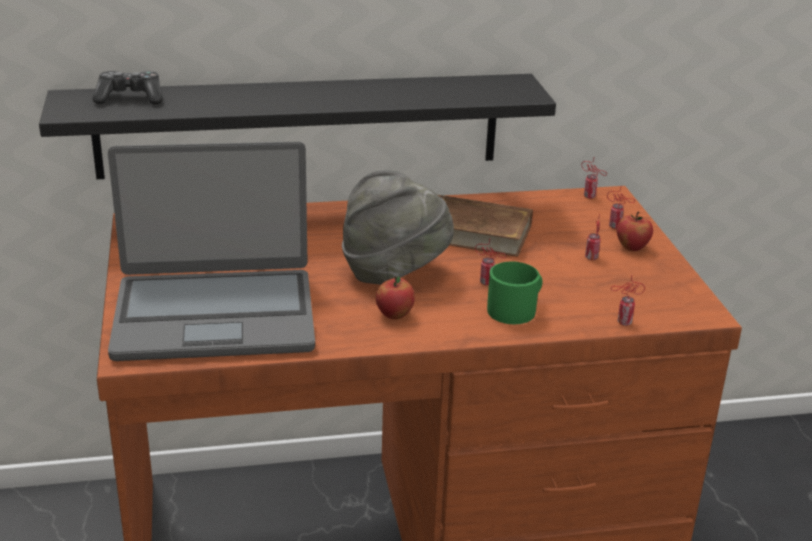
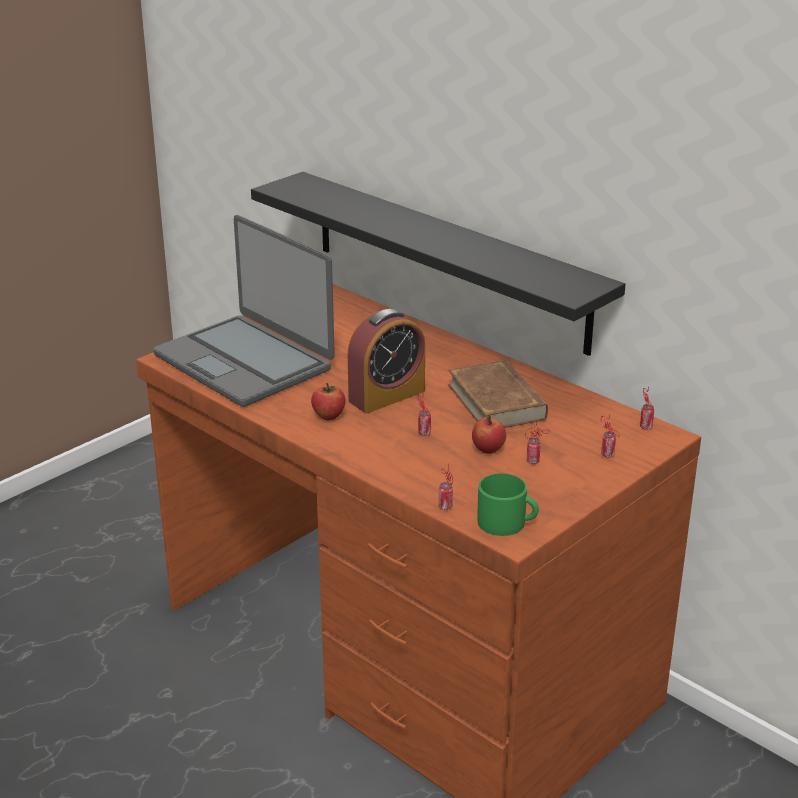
camera: 55 degrees right, 0 degrees up
(130, 98) = (327, 193): game controller -> none
(394, 273) = (386, 396): grey hat -> alarm clock
(516, 309) = (401, 457): green mug -> green mug (507, 523)
(632, 247) = (581, 473): apple -> apple (488, 449)

